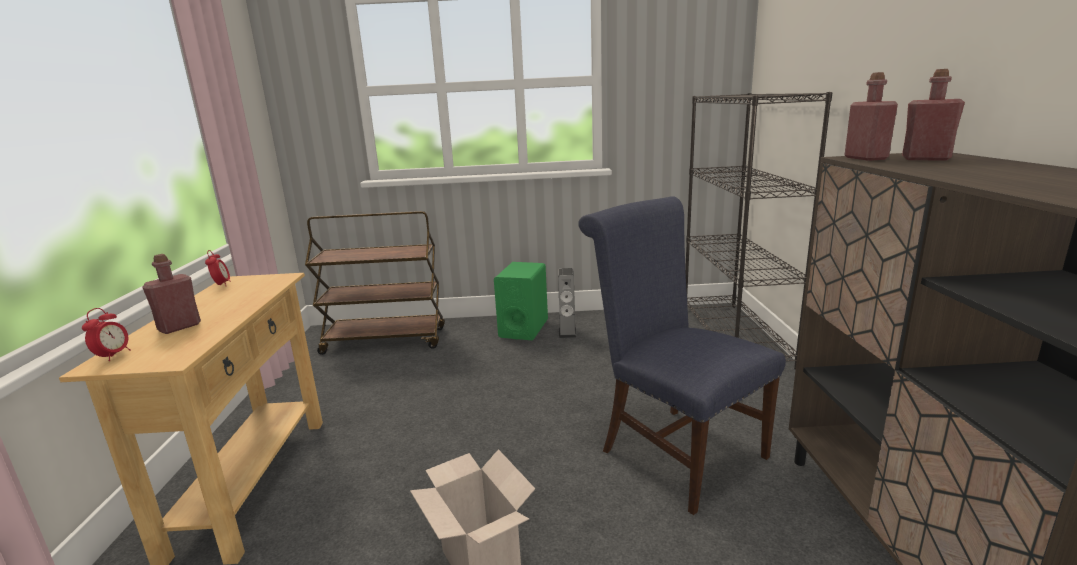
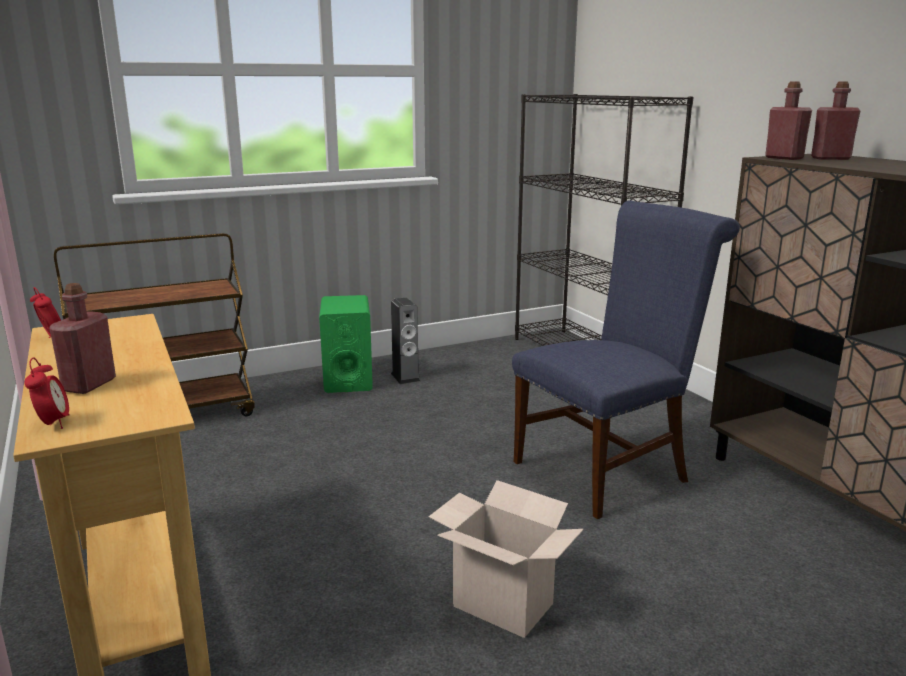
camera: 25 degrees left, 0 degrees up
(674, 450) = (608, 469): blue chair -> blue chair turned 120 degrees clockwise

